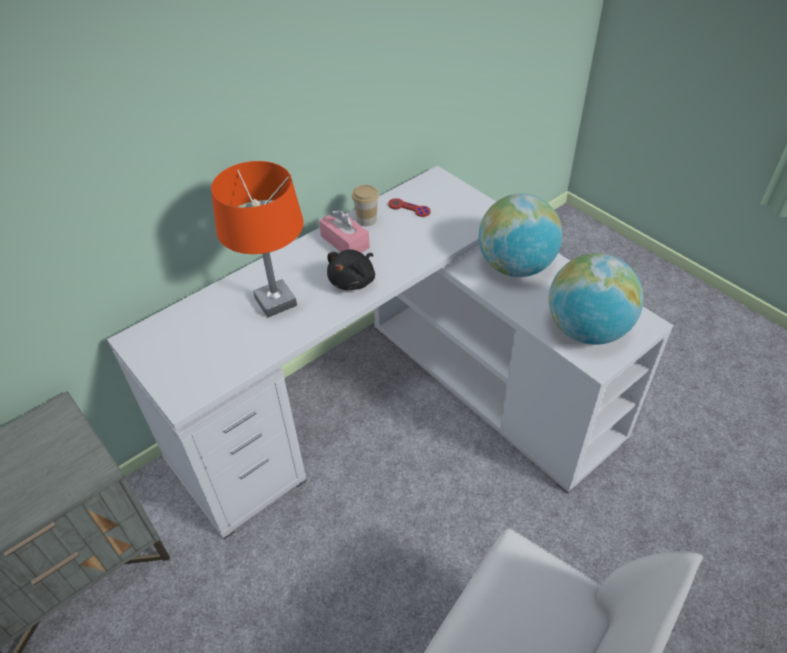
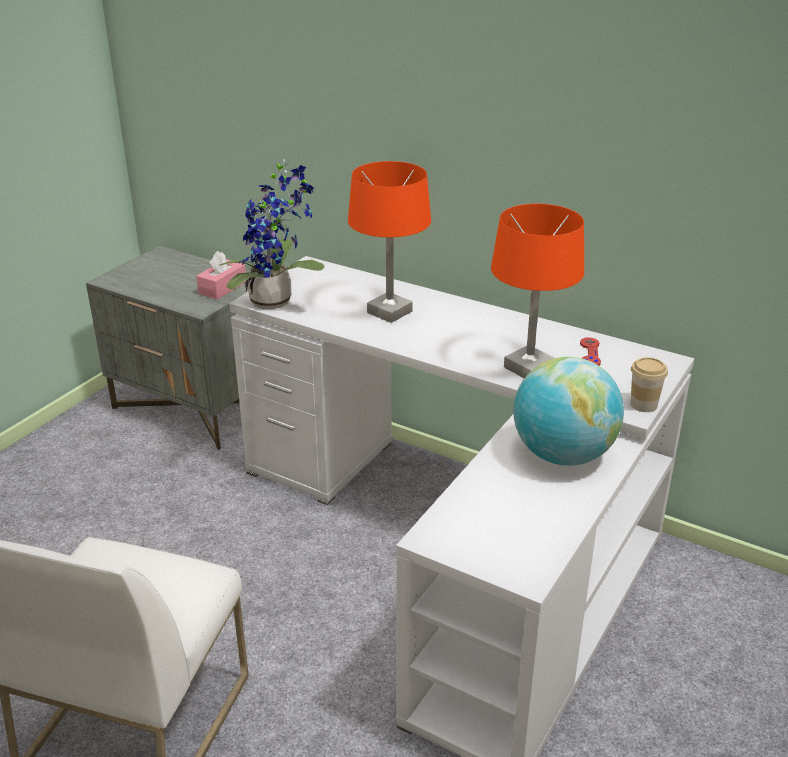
camera: 70 degrees right, 15 degrees down
(200, 382) = (276, 302): none -> potted plant
(345, 242) = (501, 328): pink tissue box -> pink tissue box (222, 288)
(353, 281) = (445, 344): black plush toy -> none
(366, 220) = (547, 333): cup -> cup (643, 405)
(415, 244) = (529, 368): none -> orange table lamp
(587, 330) = (482, 524): globe -> none

